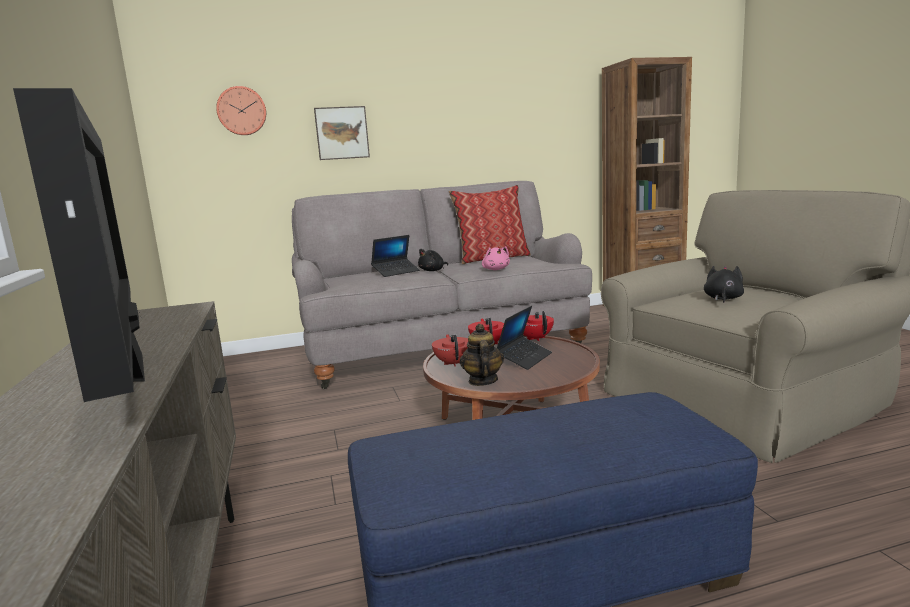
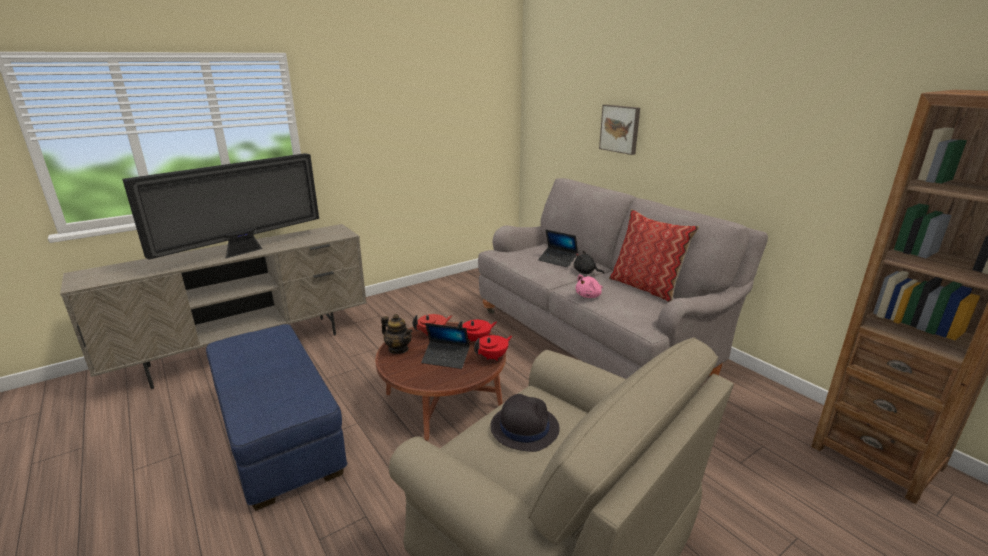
camera: 70 degrees right, 10 degrees up
(242, 111) = (566, 100): wall clock -> none
(482, 381) = (398, 349): teapot -> teapot turned 60 degrees clockwise
(723, 299) = (524, 427): black plush toy -> black hat

